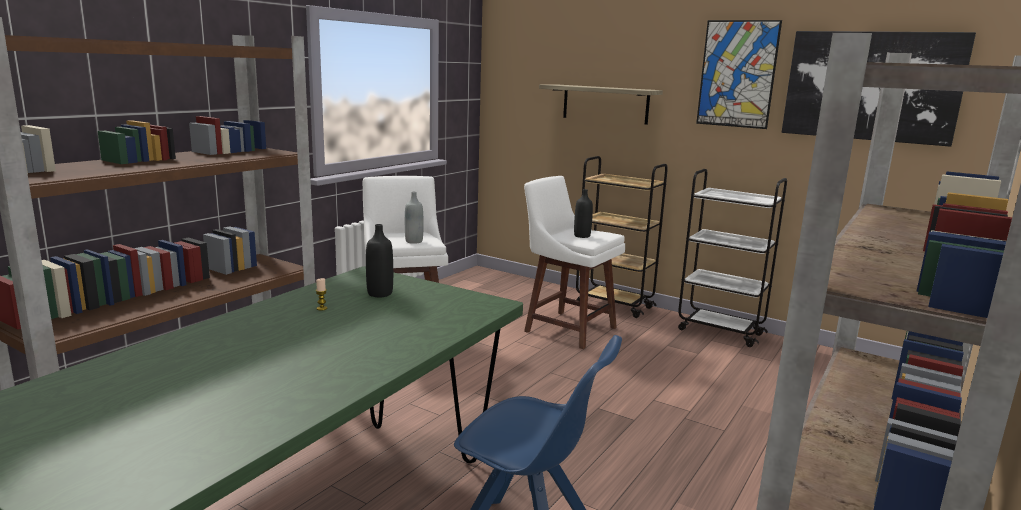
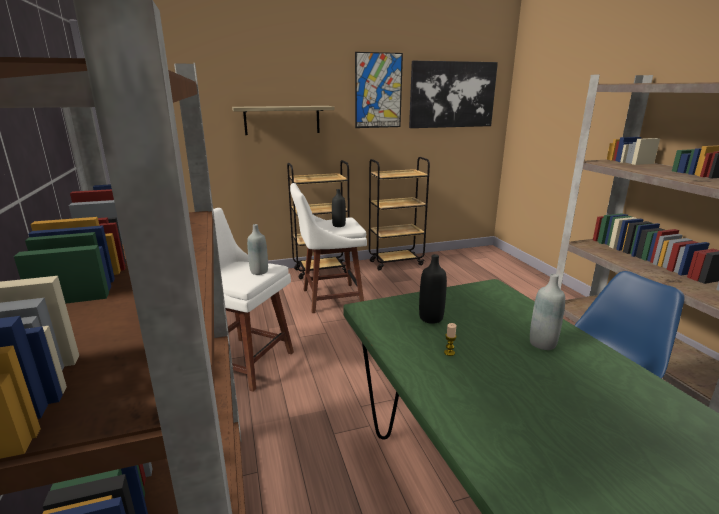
camera: 50 degrees left, 5 degrees up
(385, 336) = (542, 343): none -> grey bottle
(721, 332) = (396, 263): white cart -> brown cart

